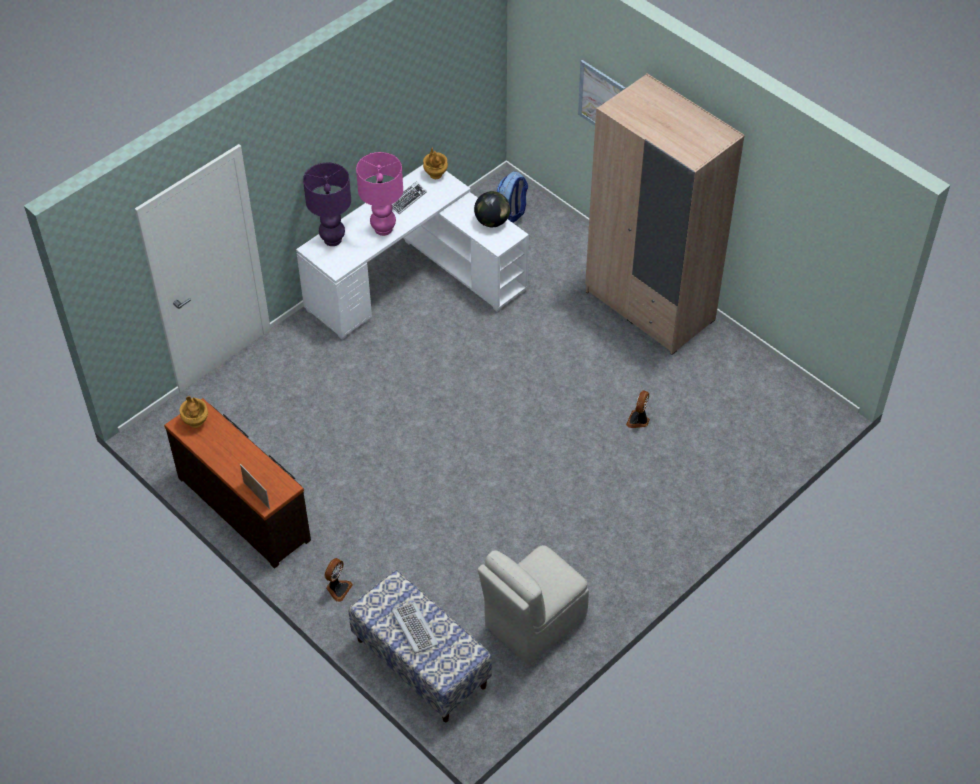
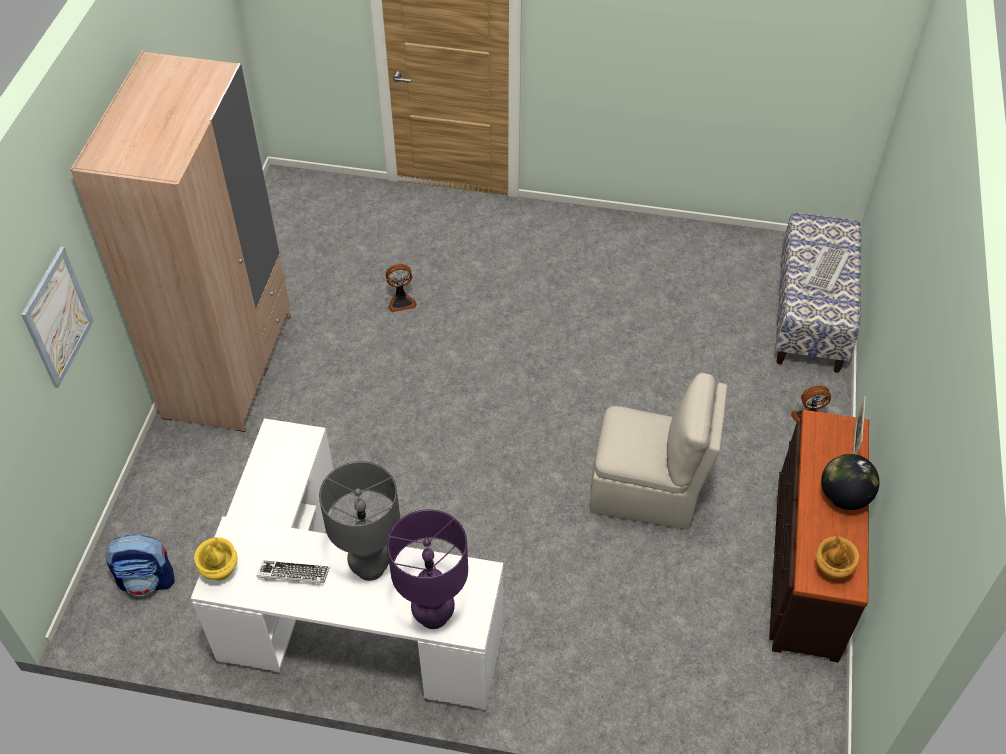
camera: 125 degrees left, 0 degrees up
(384, 229) = (370, 567): pink table lamp -> grey table lamp
(435, 174) = (220, 572): brown vase -> yellow vase
(492, 222) = (266, 466): globe -> globe (844, 497)
(533, 622) = (694, 265): beige chair -> beige chair (647, 491)

